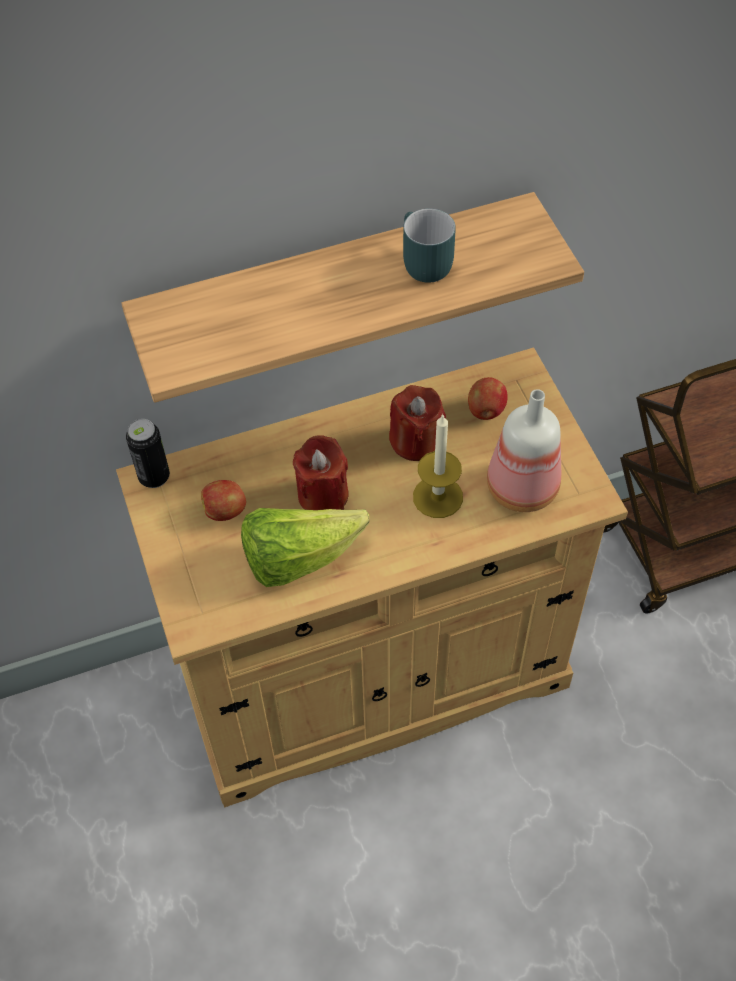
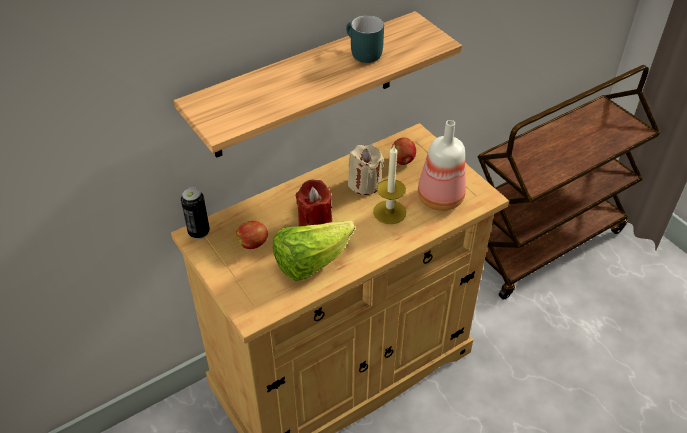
camera: 15 degrees left, 10 degrees down
(415, 441) = (364, 184): red candle -> beige candle

